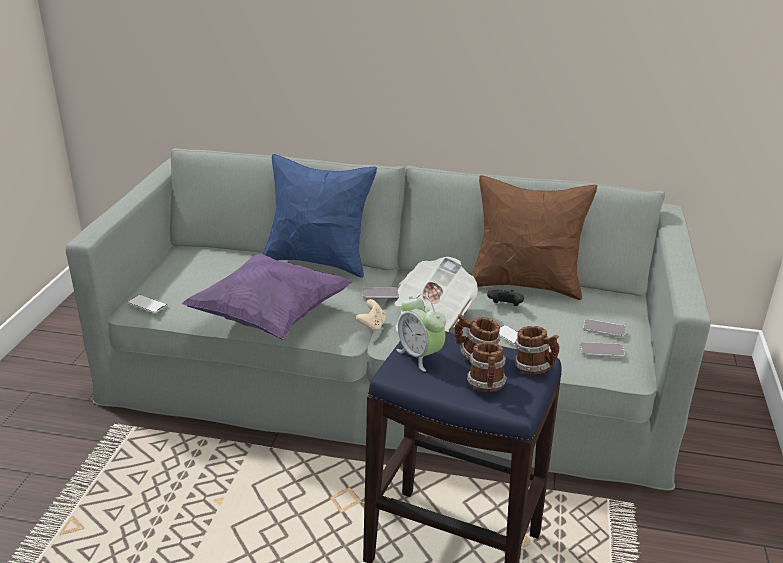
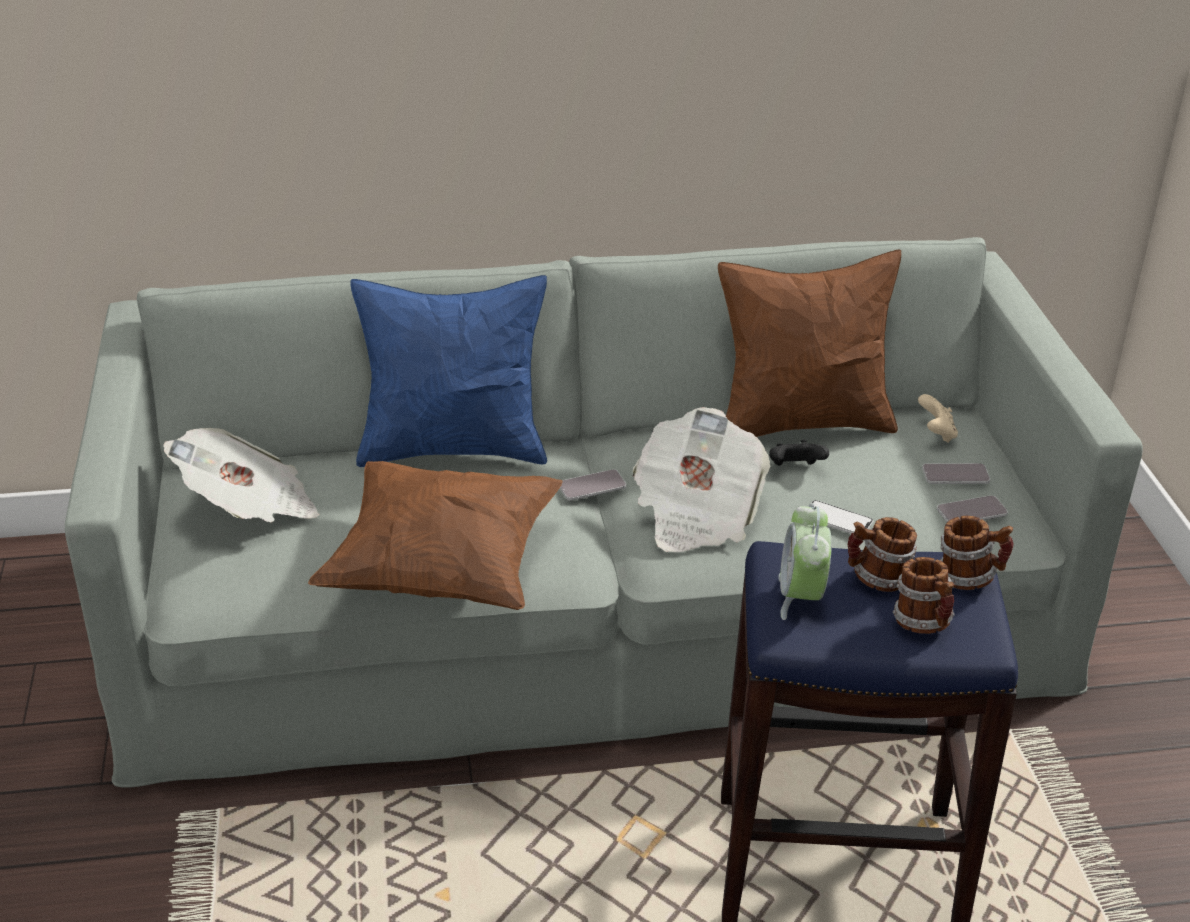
camera: 20 degrees left, 5 degrees up
(147, 305) = (215, 595): phone -> none
(194, 268) = (249, 508): none -> newspaper
(270, 317) = (442, 569): purple pillow -> brown pillow
(372, 326) = (612, 547): beige game controller -> beige game controller (936, 433)
(420, 356) = (801, 597): alarm clock -> alarm clock turned 60 degrees clockwise

